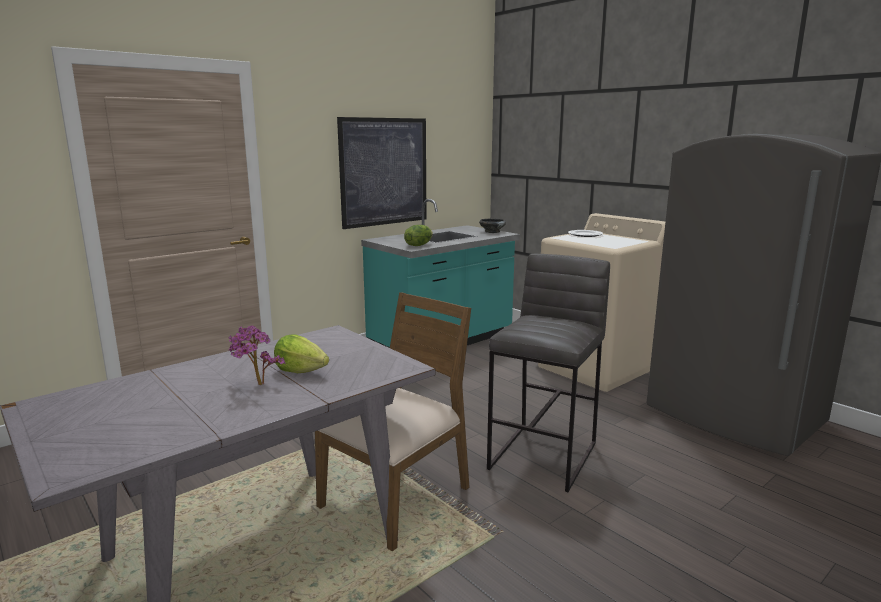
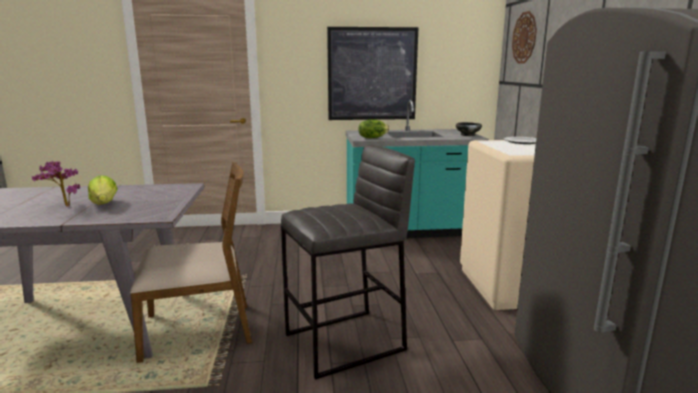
camera: 35 degrees right, 0 degrees up
(531, 132) = (524, 38): none -> wall clock

